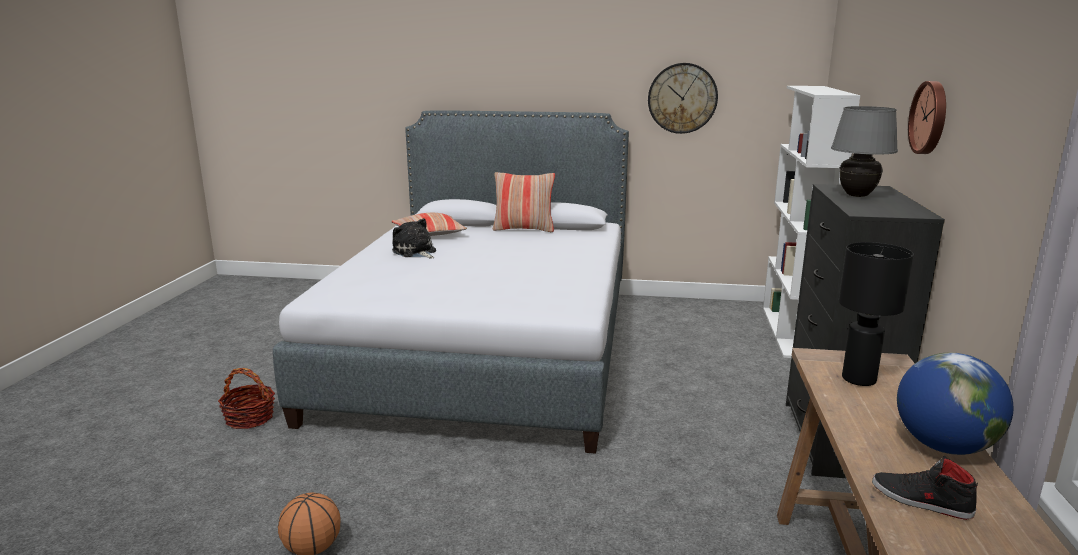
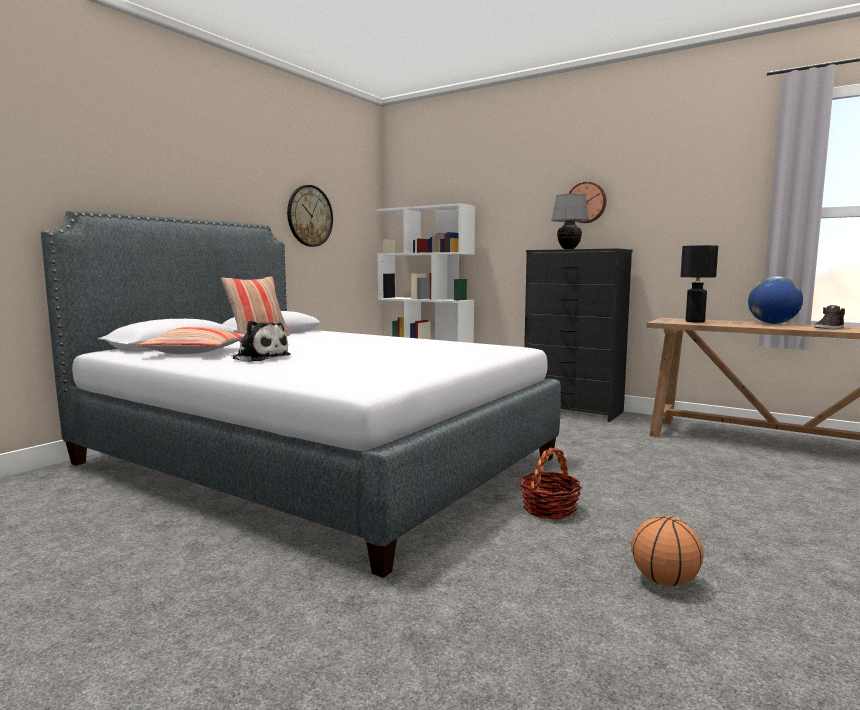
camera: 65 degrees left, 10 degrees down
(250, 418) = (319, 606): basket -> basket (549, 509)
(415, 252) = (259, 358): plush toy -> plush toy turned 135 degrees counterclockwise

